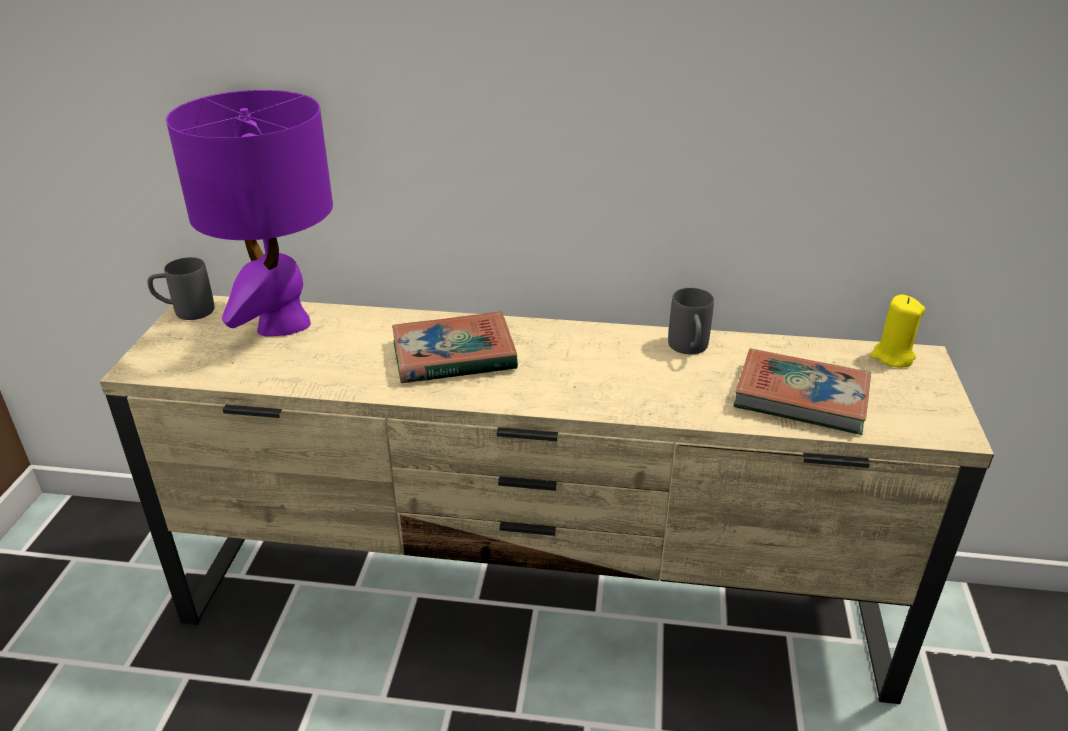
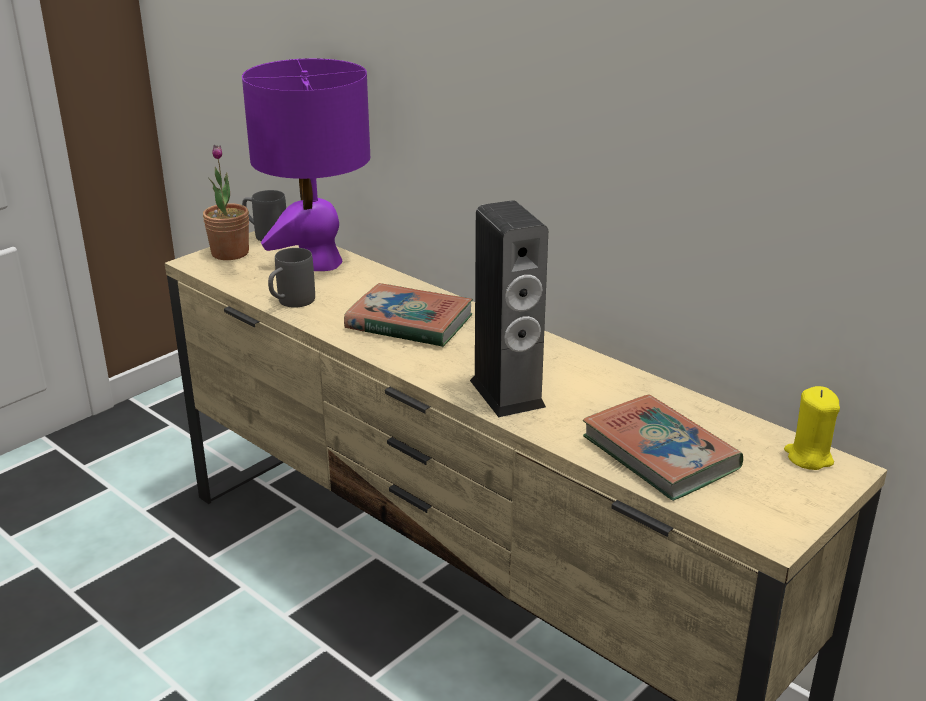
camera: 35 degrees right, 5 degrees down
(169, 344) = (230, 253): none -> potted plant
(624, 392) = (507, 393): none -> speaker
(689, 349) = (611, 383): grey mug -> grey mug (290, 303)

